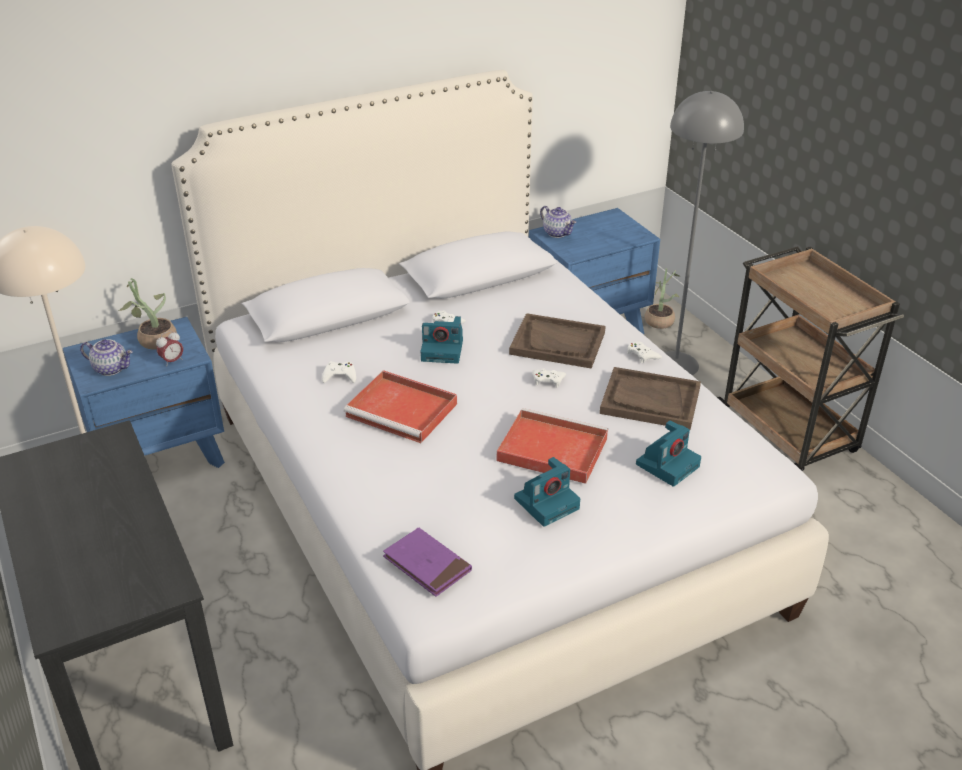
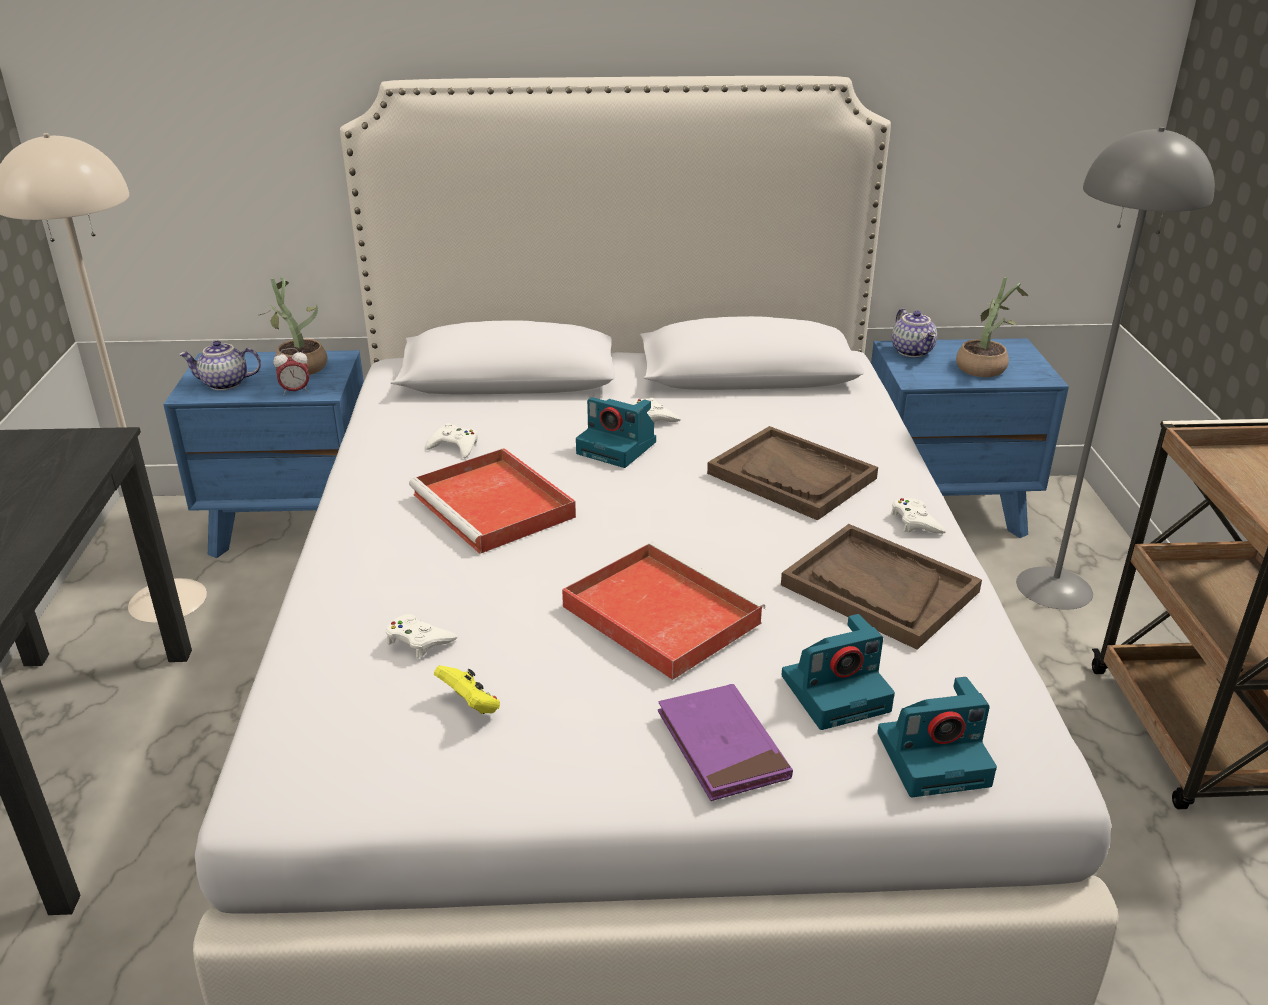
camera: 25 degrees right, 5 degrees down
(111, 368) = (224, 384): teapot -> teapot turned 135 degrees clockwise
(427, 564) = (328, 723): purple book -> purple book (722, 746)
(495, 530) = (470, 705): none -> yellow game controller
(547, 502) = (587, 689): camera -> camera (935, 757)
(548, 380) = (736, 520): white game controller -> white game controller (419, 640)
(660, 319) = (1064, 522): potted plant -> potted plant (984, 366)

